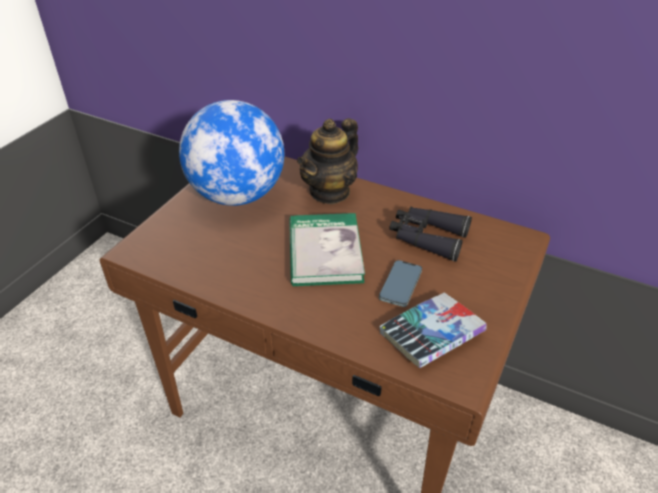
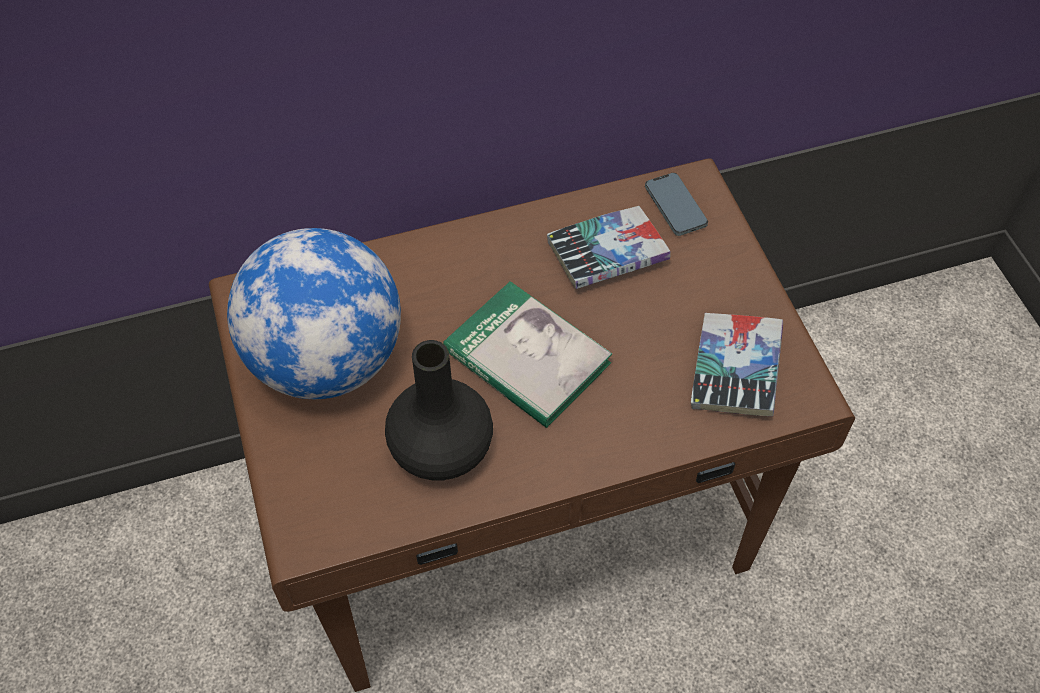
camera: 45 degrees left, 15 degrees up
(235, 258) = (440, 447): none -> black vase
(330, 191) = (431, 269): teapot -> none
(400, 285) = (647, 336): phone -> phone (675, 207)
(427, 238) = (607, 254): black binoculars -> book

